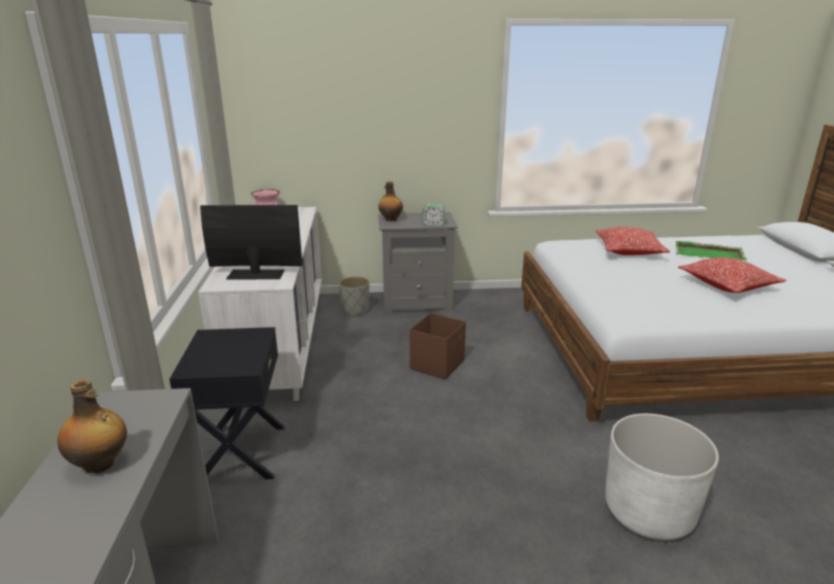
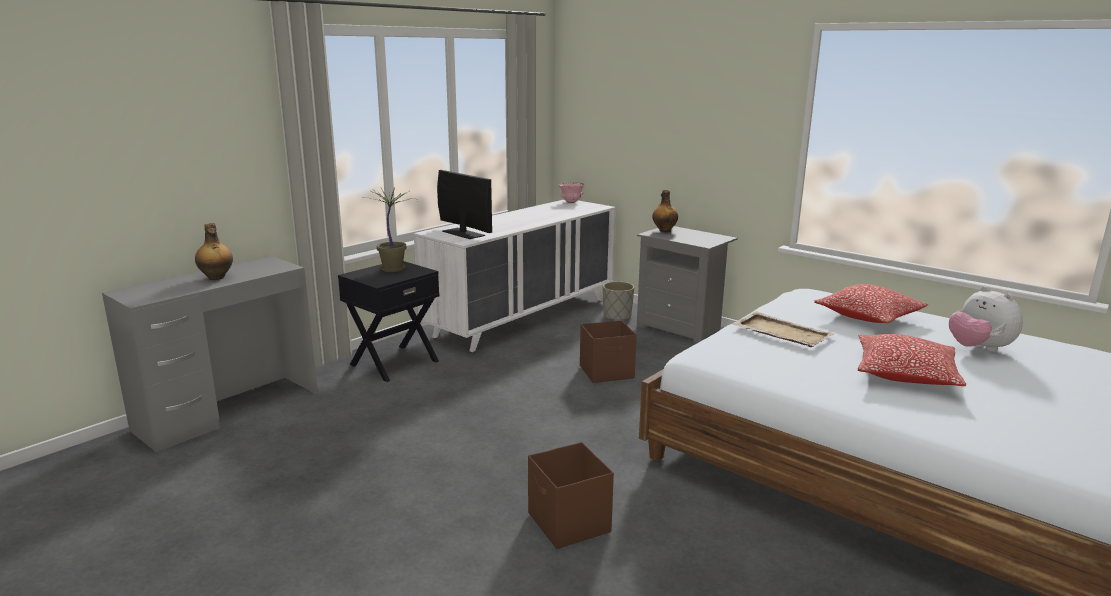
camera: 45 degrees right, 5 degrees down
(221, 343) = (394, 269): none -> potted plant
(433, 224) = (693, 241): alarm clock -> none
(621, 281) = (781, 332): none -> beige tray
(648, 512) = (569, 523): white planter -> brown storage box
(709, 254) = (978, 349): green tray -> plush toy

